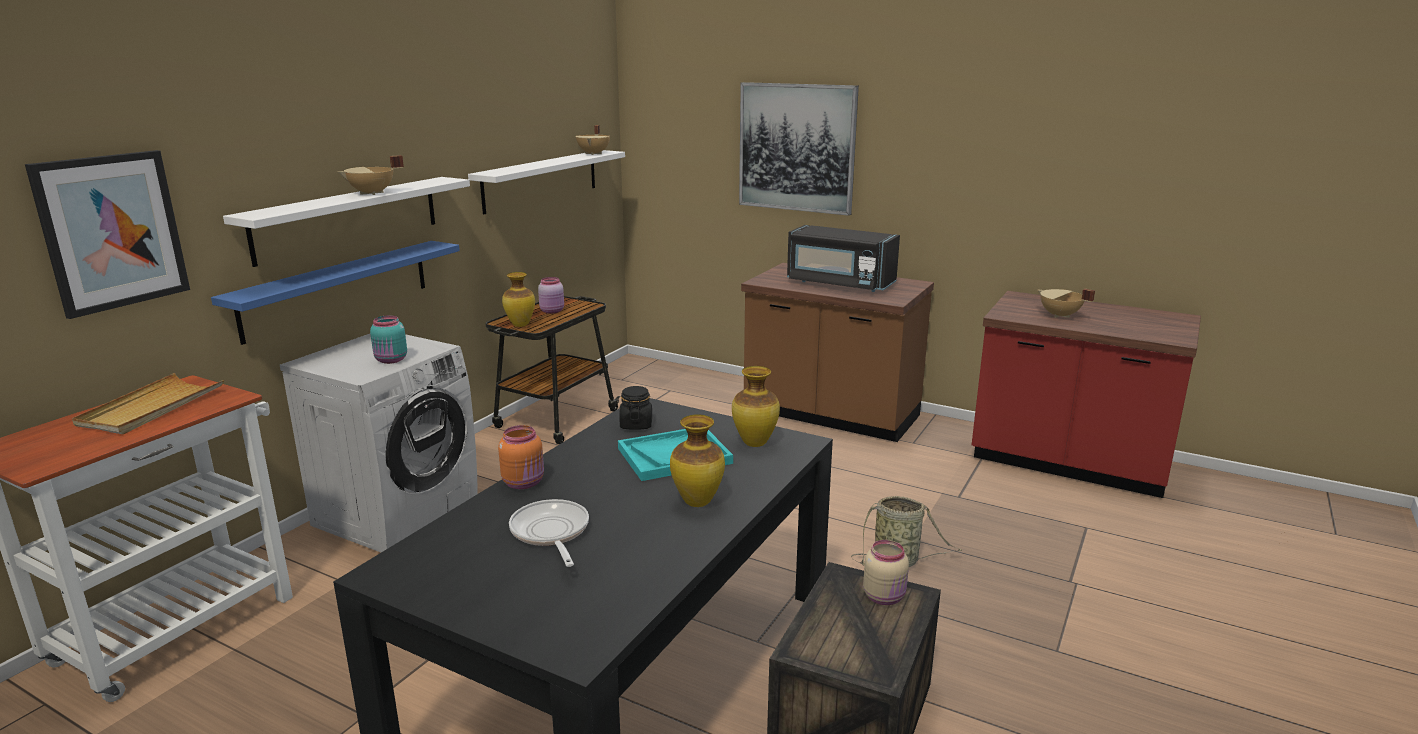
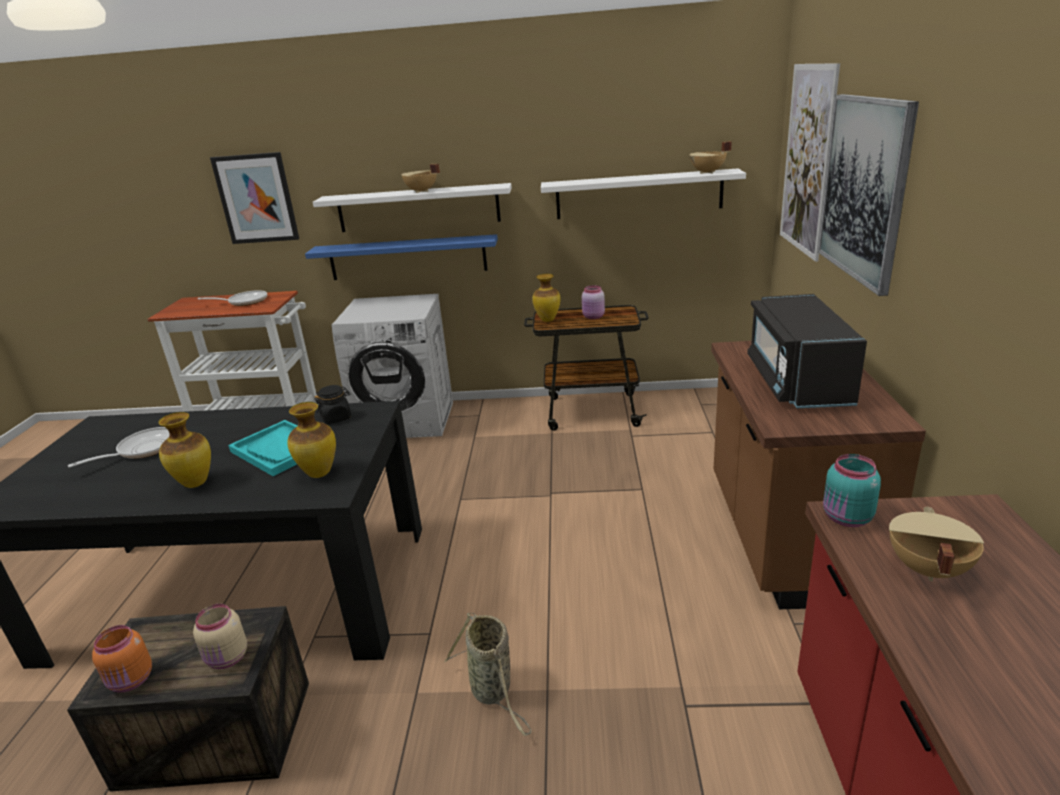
camera: 65 degrees right, 5 degrees up
(151, 408) = (244, 302): beige tray -> frying pan
(391, 360) = (380, 315): turquoise jar -> turquoise jar (846, 518)
(524, 483) = (219, 417): orange jar -> orange jar (132, 681)
(687, 136) = (807, 160): none -> picture

